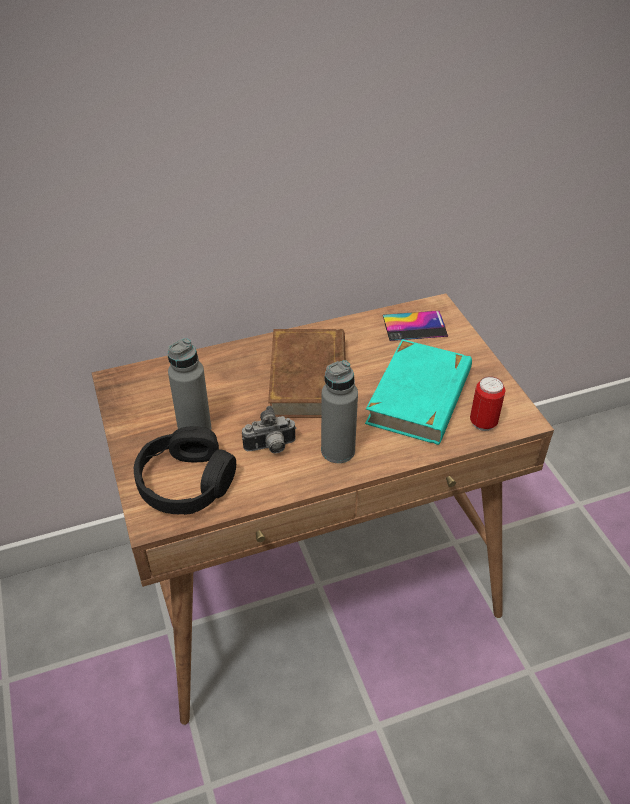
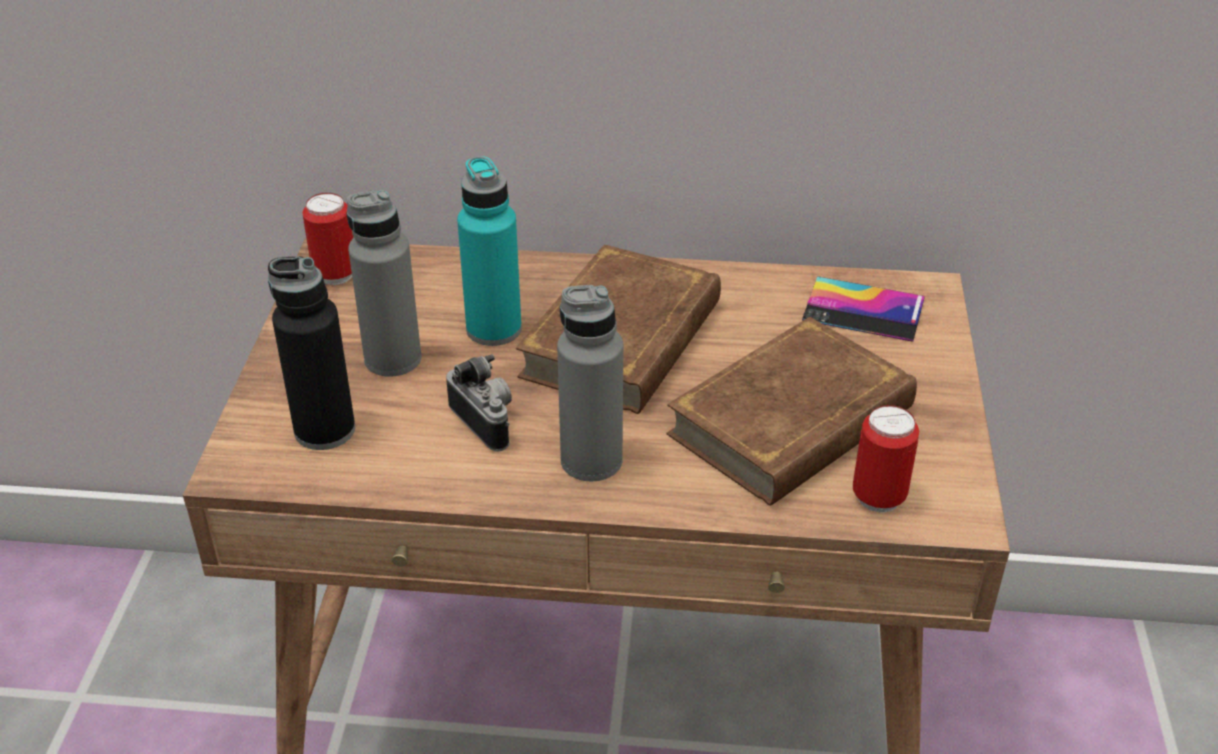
camera: 25 degrees right, 5 degrees down
(126, 389) = (335, 274): none -> can
(186, 482) = (325, 430): black headphones -> black bottle
(238, 394) = (494, 329): none -> turquoise bottle
(270, 448) = (487, 422): camera -> camera turned 135 degrees counterclockwise
(420, 397) = (793, 422): turquoise book -> brown book

